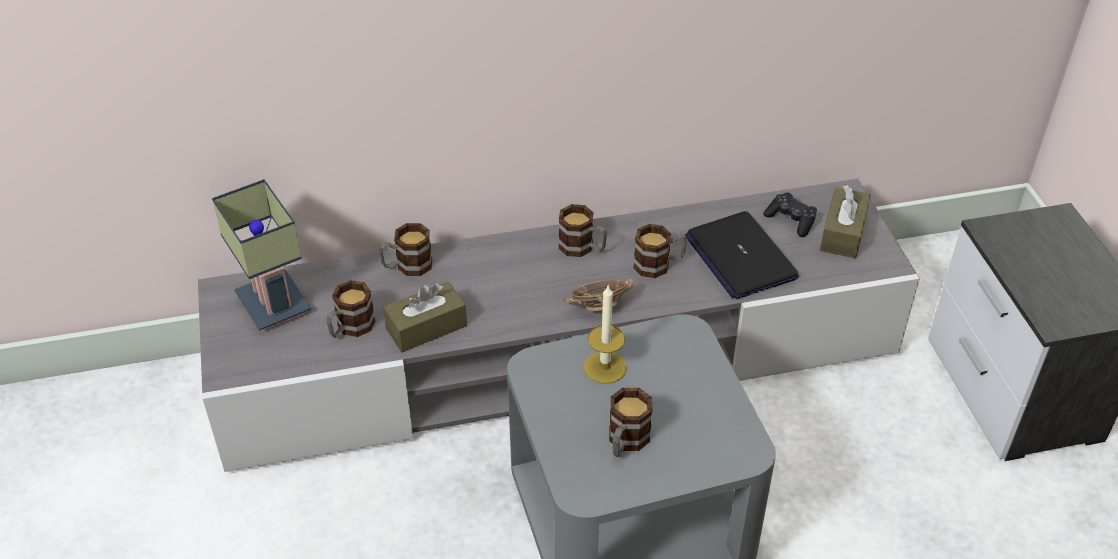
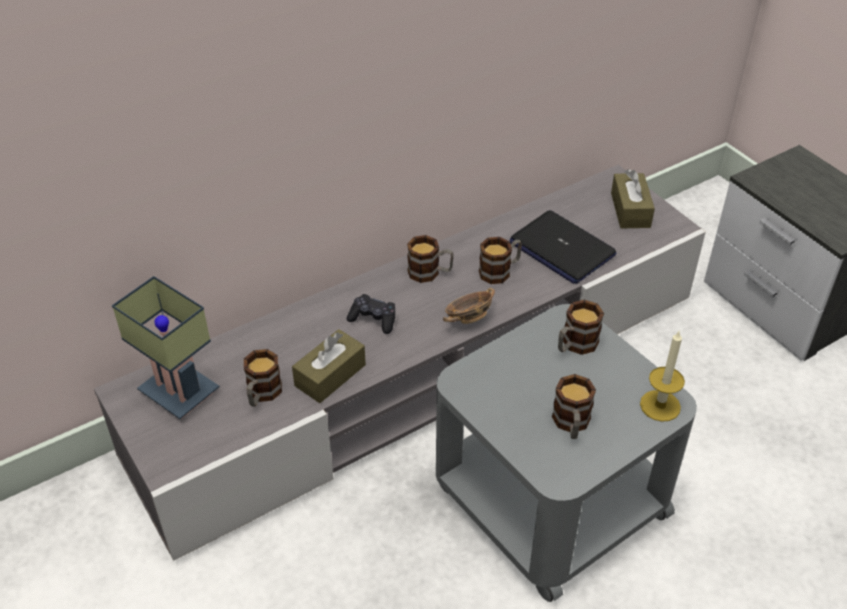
camera: 20 degrees left, 0 degrees up
(407, 266) = (285, 326): mug -> mug (575, 345)
(605, 367) = (520, 366): candle -> candle (660, 405)
(791, 220) = (585, 209): black game controller -> black game controller (373, 319)

